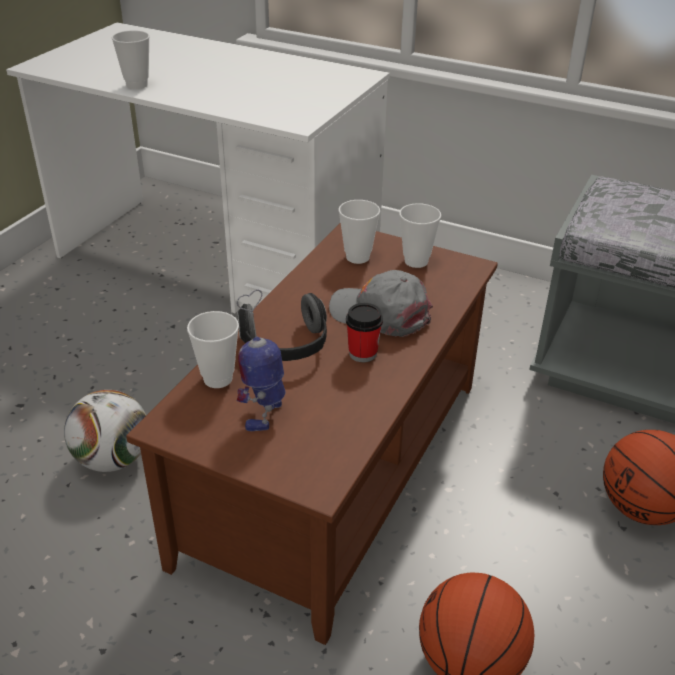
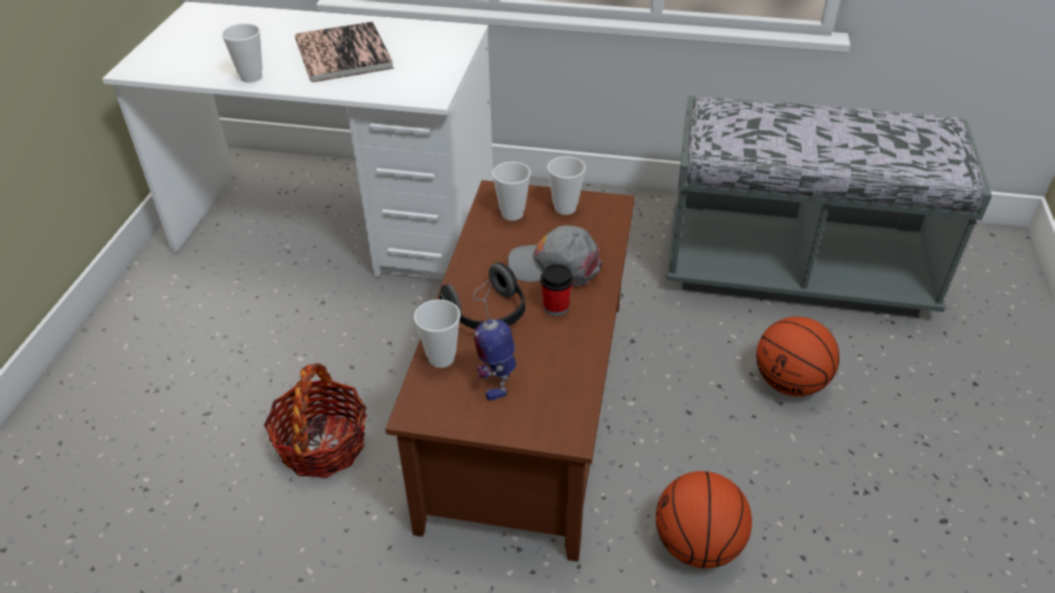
camera: 15 degrees left, 5 degrees up
(113, 459) = (323, 445): football -> basket
(233, 78) = (343, 54): none -> book

